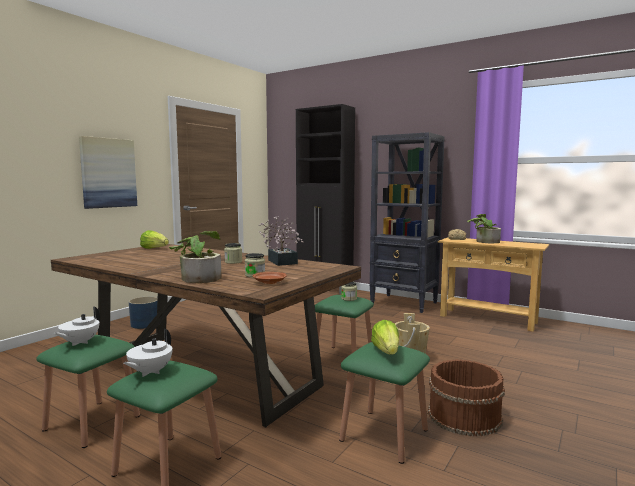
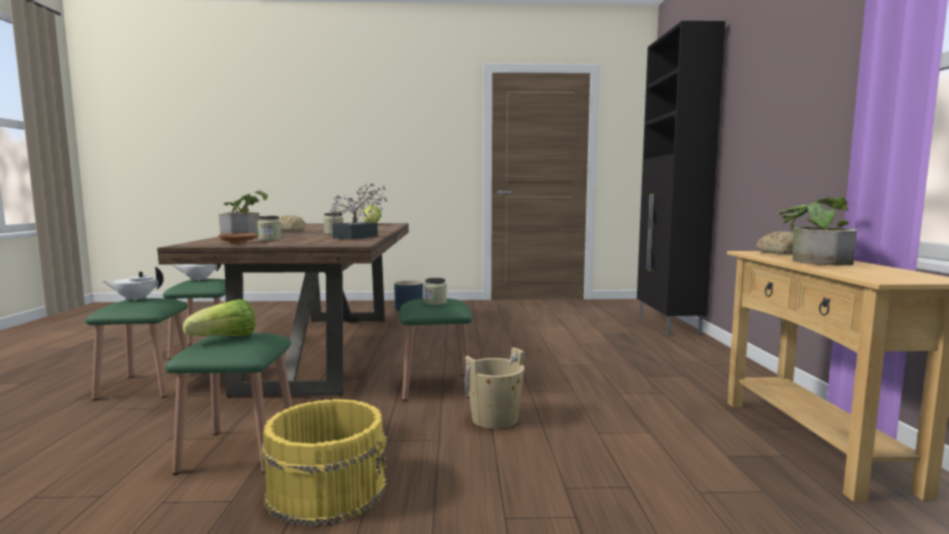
camera: 55 degrees right, 0 degrees up
(108, 173) = (405, 152): picture -> none
(163, 266) = (289, 230): none -> bread
(404, 303) = (724, 371): black bookcase -> none
(463, 415) = (328, 489): brown bucket -> yellow bucket

